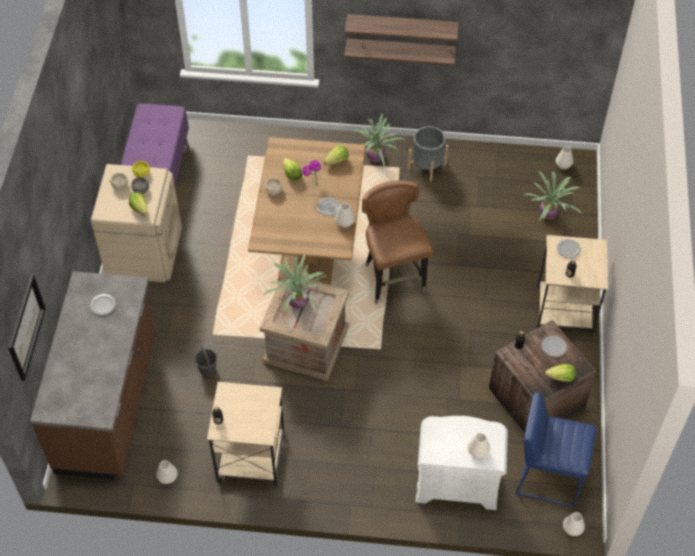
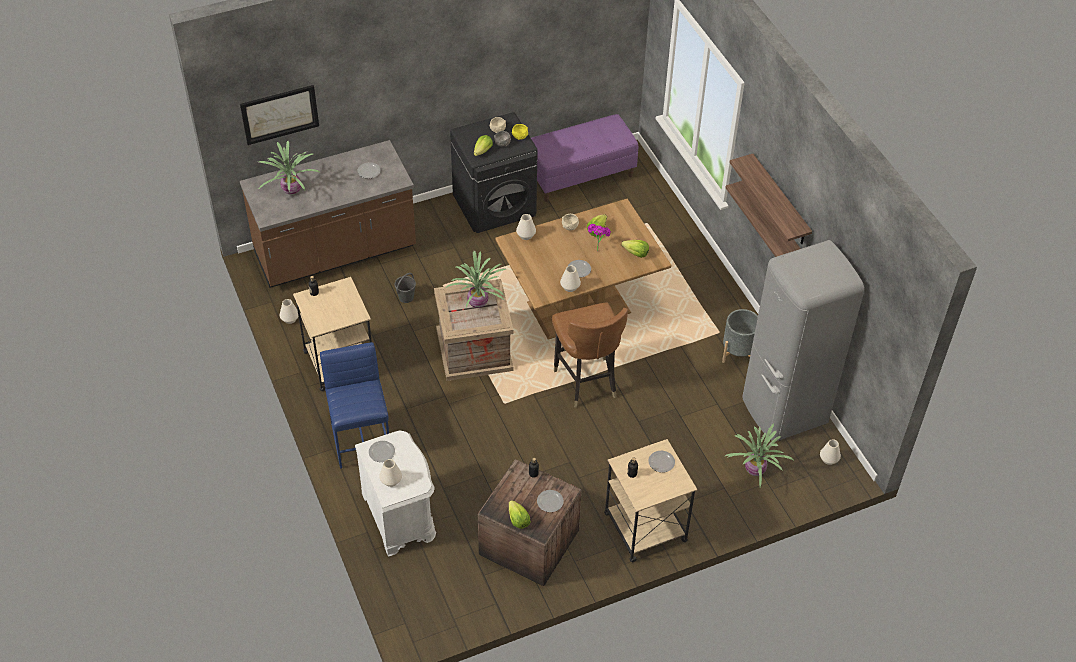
camera: 60 degrees right, 5 degrees down
(145, 250) = (496, 205): beige washing machine -> black washing machine
(375, 158) = (716, 310): potted plant -> potted plant (290, 190)
(393, 280) = (586, 382): brown chair -> brown chair turned 120 degrees clockwise
(442, 445) = (382, 452): none -> plate
(501, 169) = (782, 410): none -> grey fridge
(547, 477) = (446, 584): blue stool -> blue stool (361, 439)
(572, 529) = (402, 625): white vase -> white vase (526, 235)

